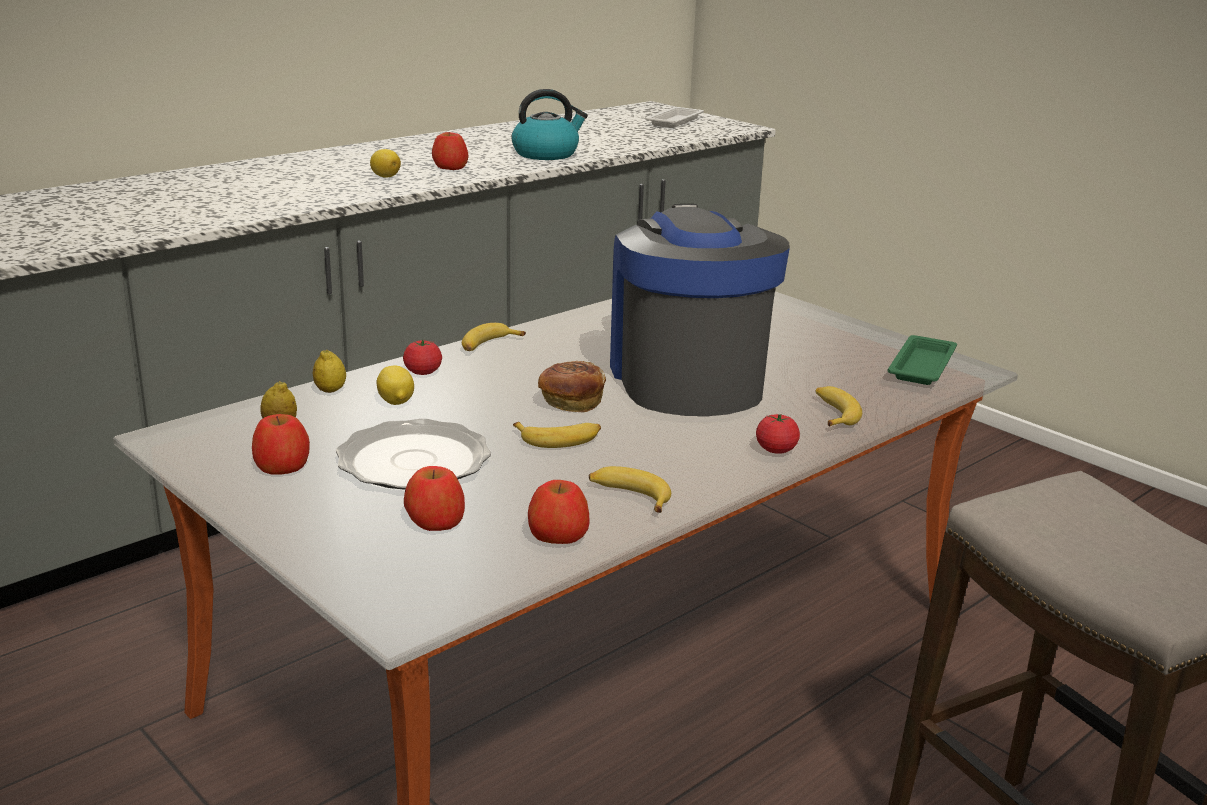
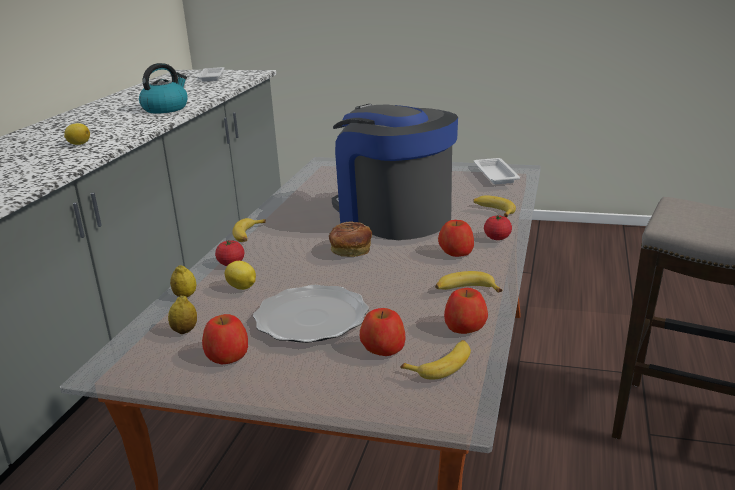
camera: 30 degrees left, 0 degrees up
(450, 167) = (115, 129): apple -> apple (456, 252)
(559, 439) = (377, 273): banana -> banana (442, 365)
(922, 366) = (495, 174): green tray -> white tray

